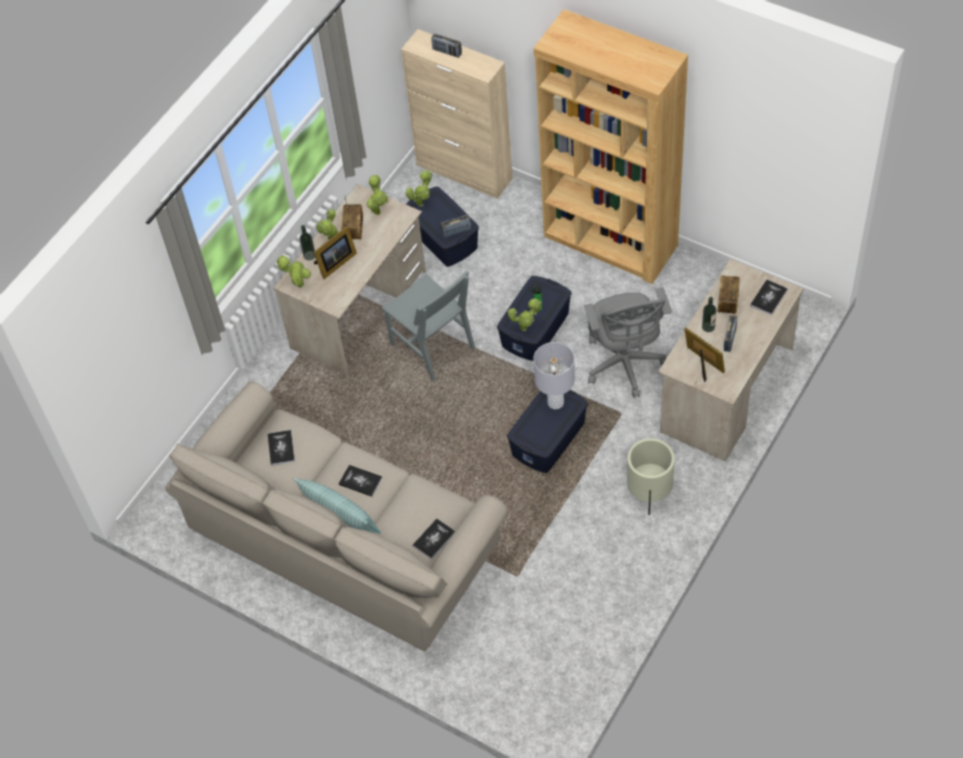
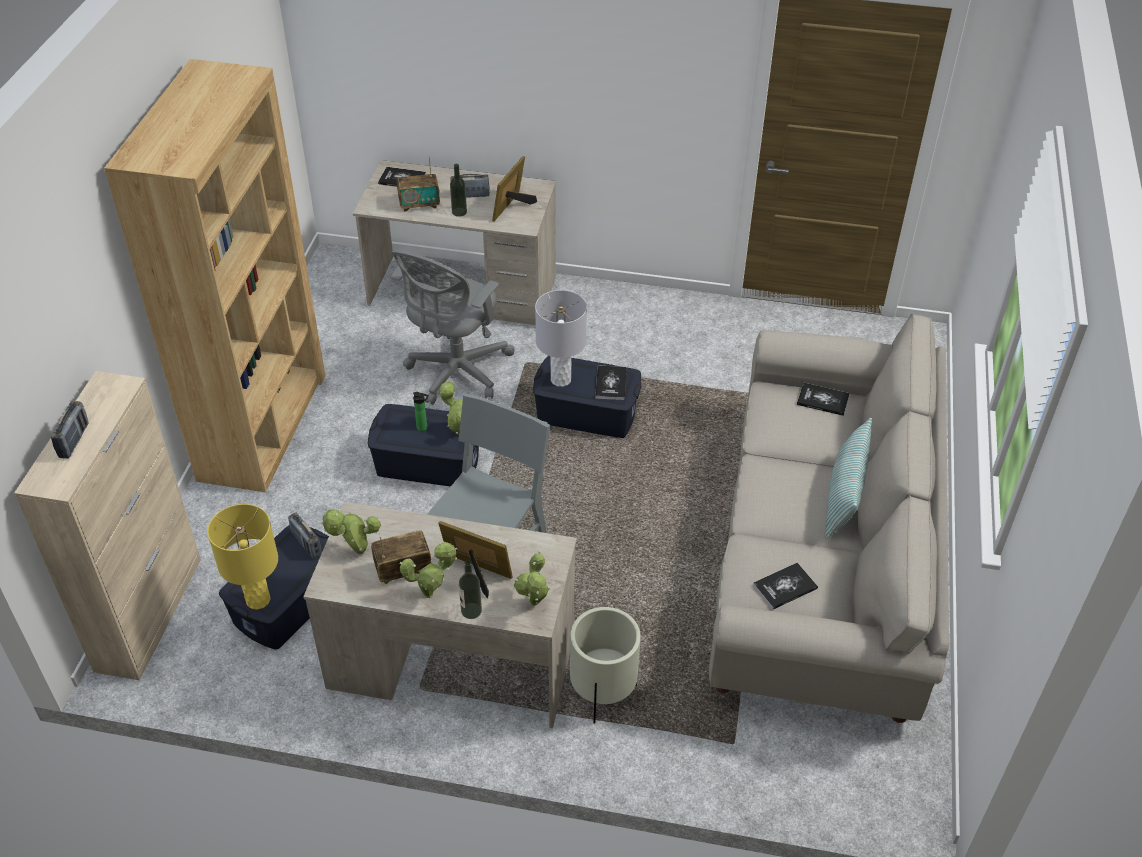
camera: 115 degrees left, 10 degrees down
(360, 481) = (784, 491): book -> book (611, 383)
(422, 203) = (258, 600): potted plant -> yellow table lamp
(625, 365) = (455, 373): grey office chair -> grey office chair turned 150 degrees clockwise
(649, 494) = (621, 322): beige planter -> beige planter (603, 693)

